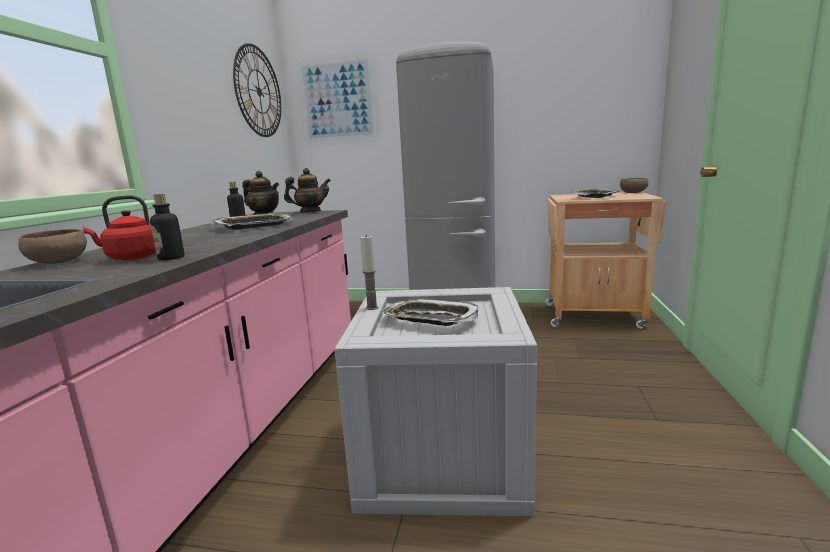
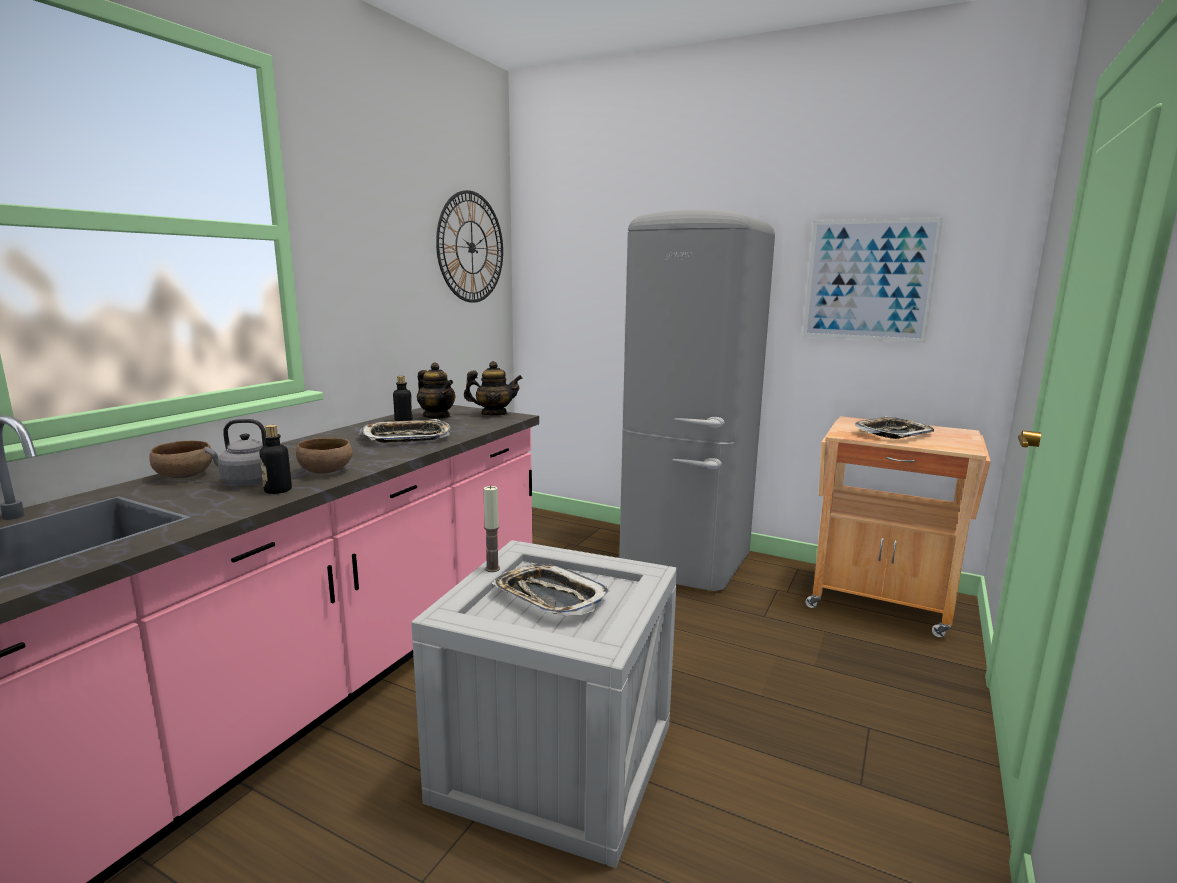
camera: 15 degrees right, 0 degrees up
(131, 258) = (246, 481): red kettle -> grey kettle
(338, 100) = (572, 257): picture -> picture (868, 280)
(633, 193) = (962, 433): brown bowl -> brown bowl (327, 471)

